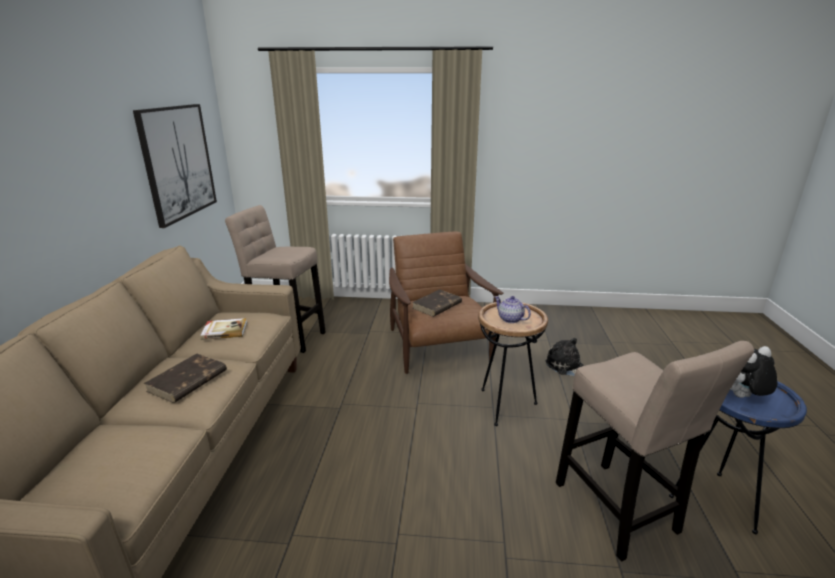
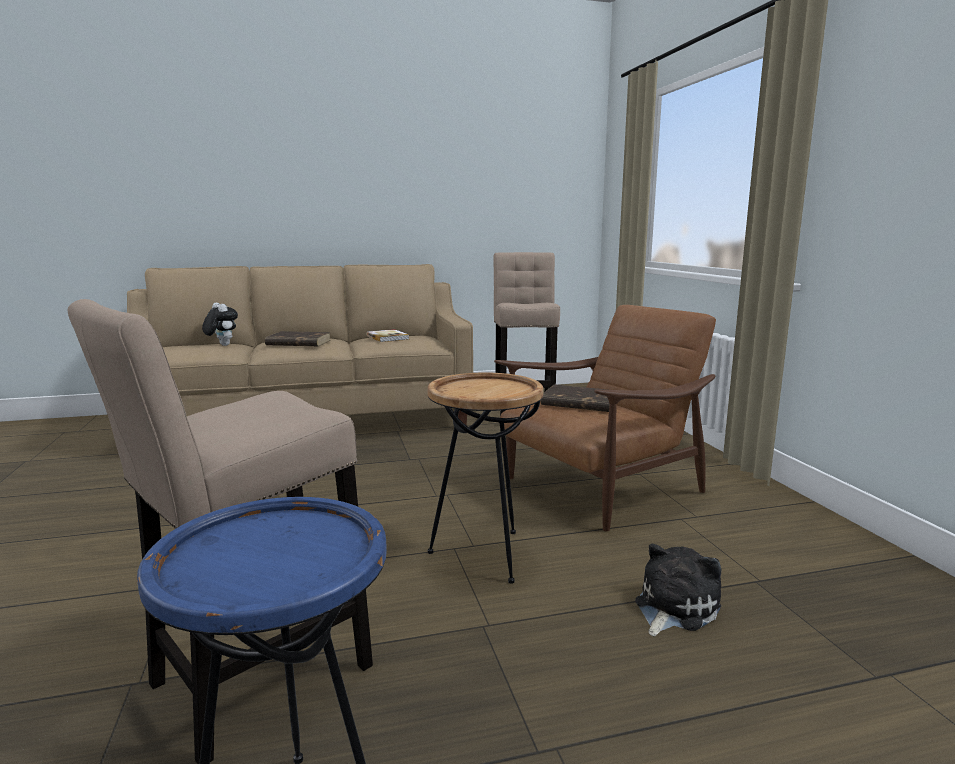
camera: 70 degrees right, 10 degrees down
(178, 162) = (503, 200): picture -> none
(510, 319) = (477, 388): teapot -> none
(743, 398) = (254, 542): plush toy -> plush toy (222, 345)

